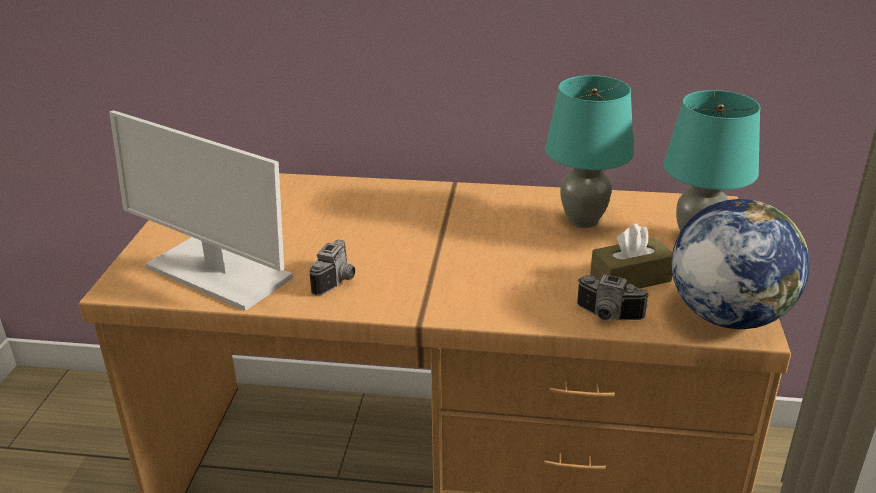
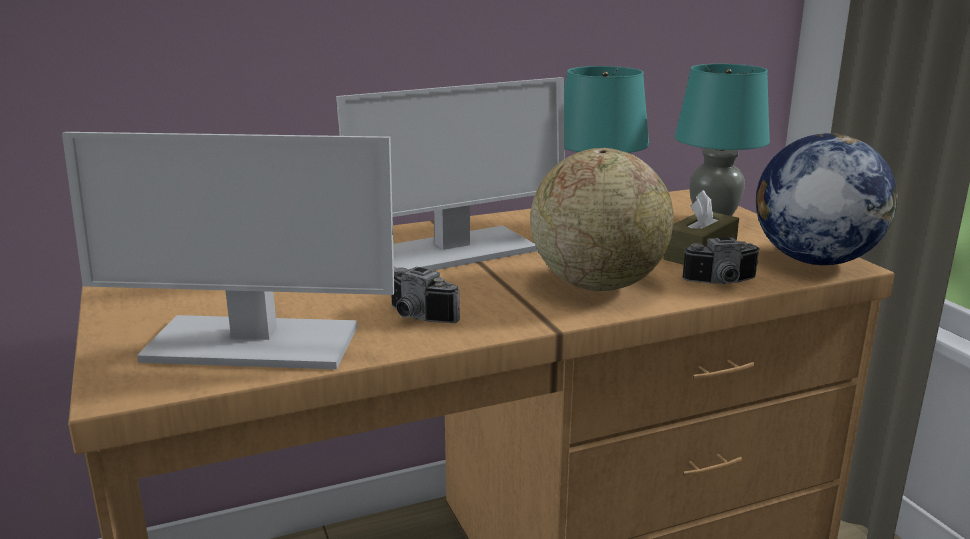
camera: 30 degrees left, 10 degrees down
(338, 281) = (417, 318): camera -> camera turned 135 degrees clockwise
(432, 222) = (454, 252): none -> monitor
(502, 287) = (597, 284): none -> globe

